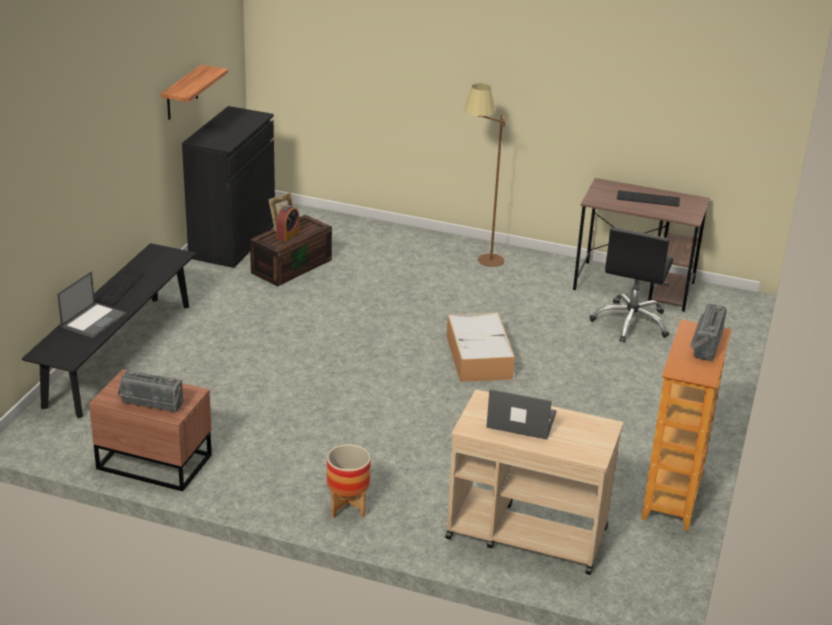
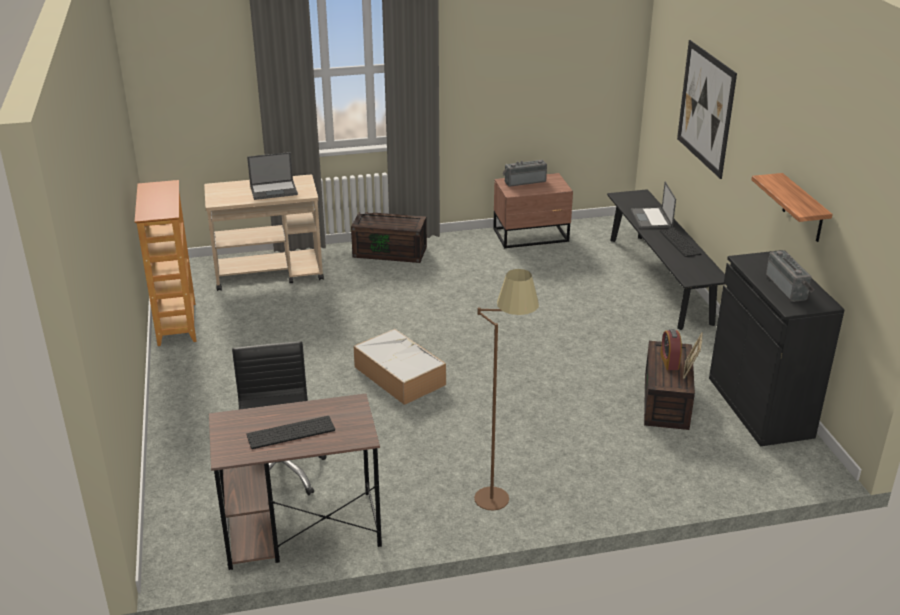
camera: 150 degrees right, 0 degrees up
(69, 157) = (705, 108): none -> picture
(347, 507) = (391, 251): planter -> brown storage box
(704, 344) = (154, 205): radio -> radio (789, 287)

